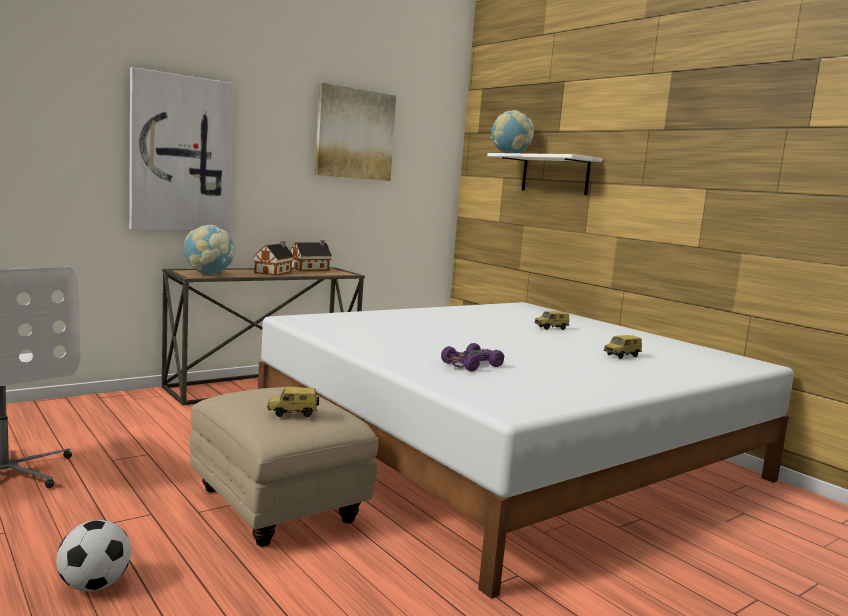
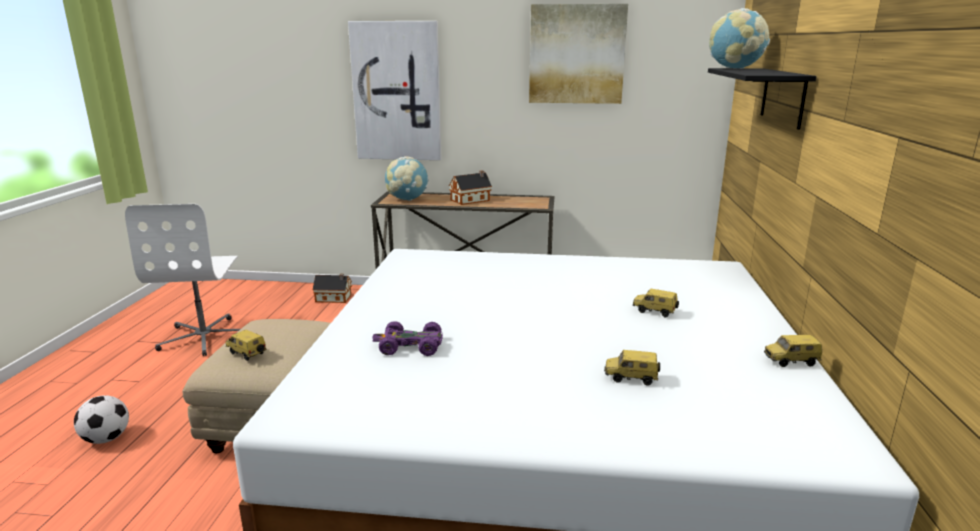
camera: 45 degrees right, 10 degrees up
(310, 269) = (519, 197): toy house -> toy house (334, 298)
(555, 175) = (783, 97): white shelf -> black shelf
(660, 338) = (791, 362): none -> toy car

